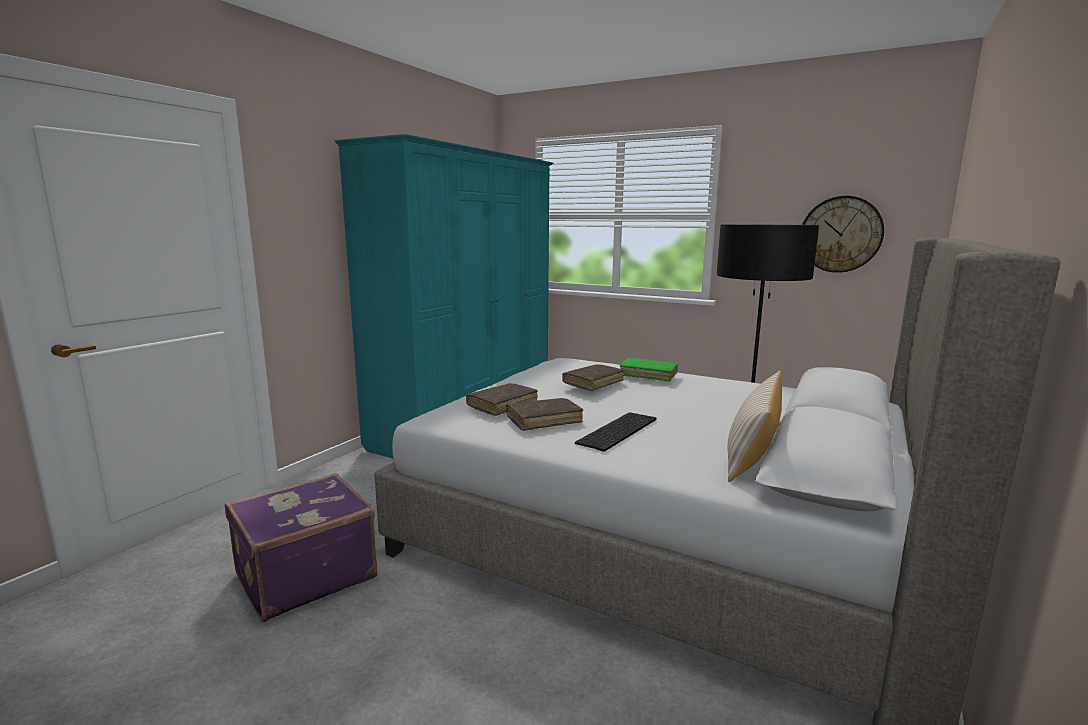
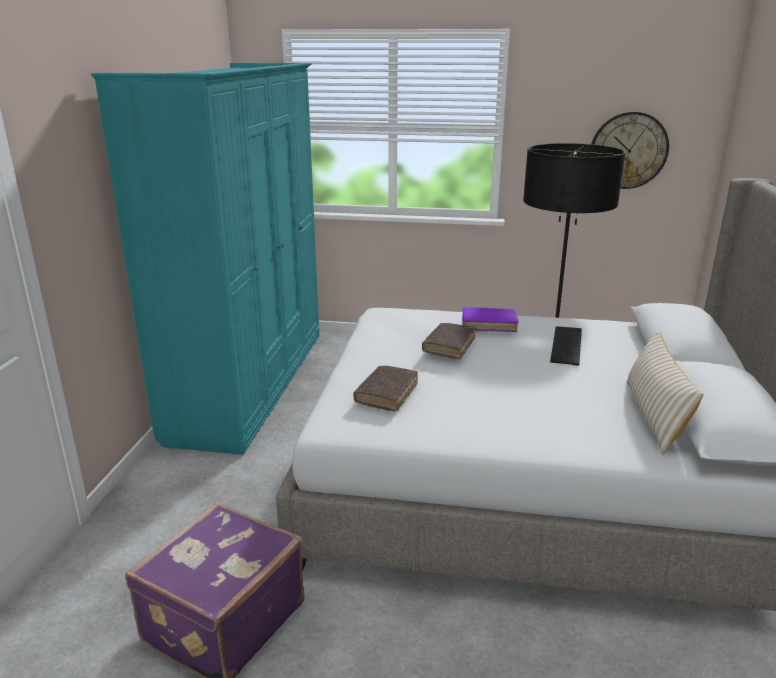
camera: 20 degrees left, 10 degrees up
(544, 420) = (446, 408): brown book -> none
(619, 431) = (527, 410): keyboard -> keyboard (568, 346)
(648, 375) = (489, 325): green book -> purple book

